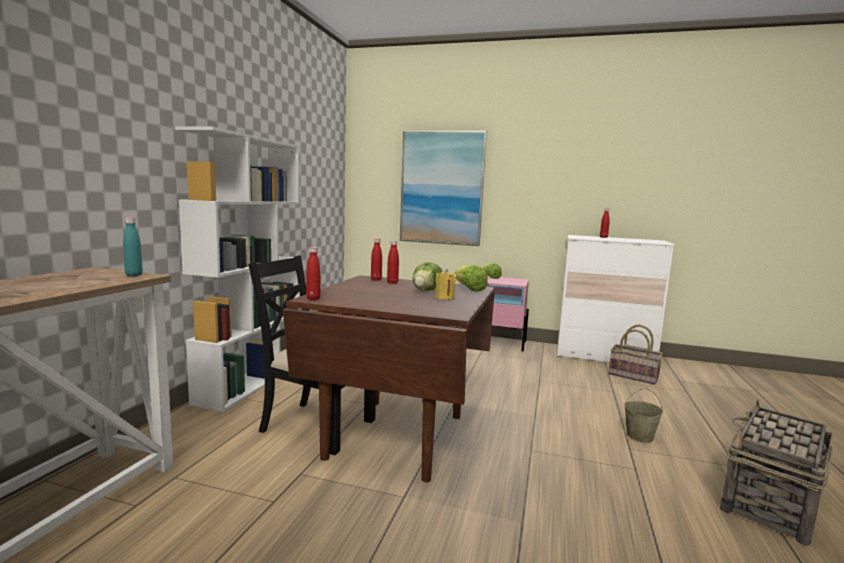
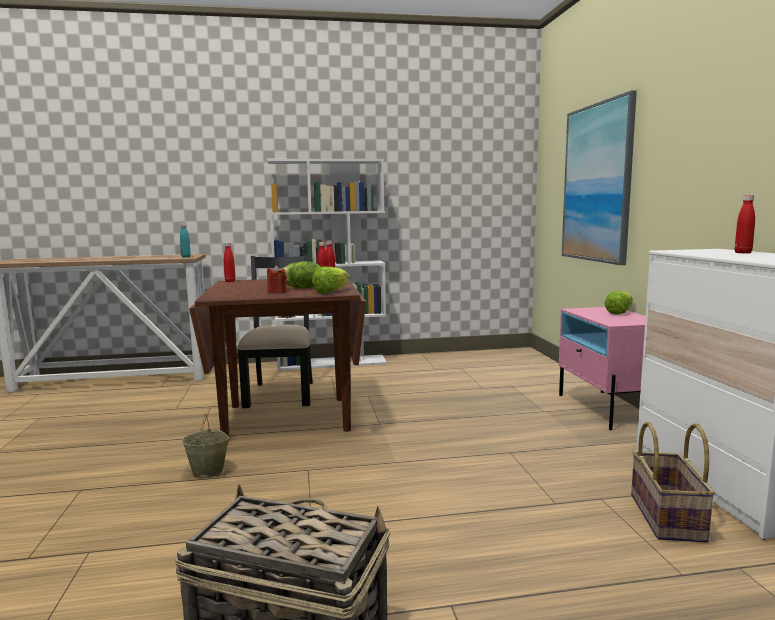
camera: 65 degrees right, 0 degrees up
(444, 298) = (277, 292): yellow candle -> red candle
(639, 436) = (408, 529): beige bucket -> beige bucket (208, 472)

